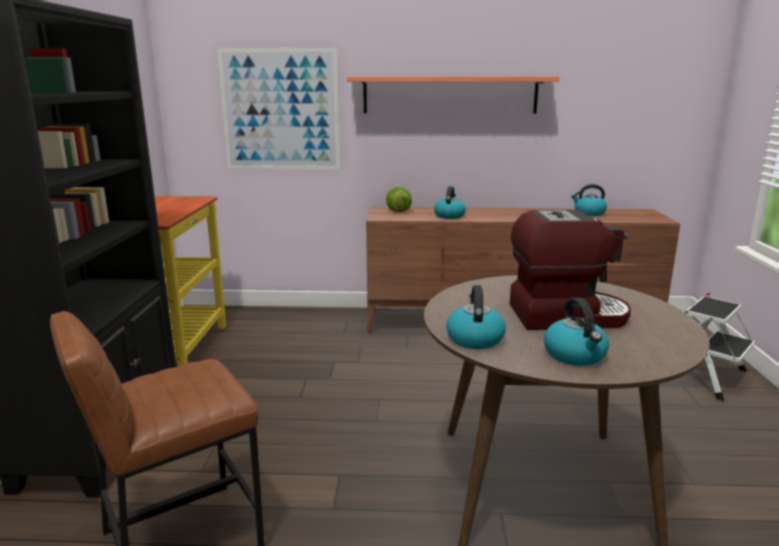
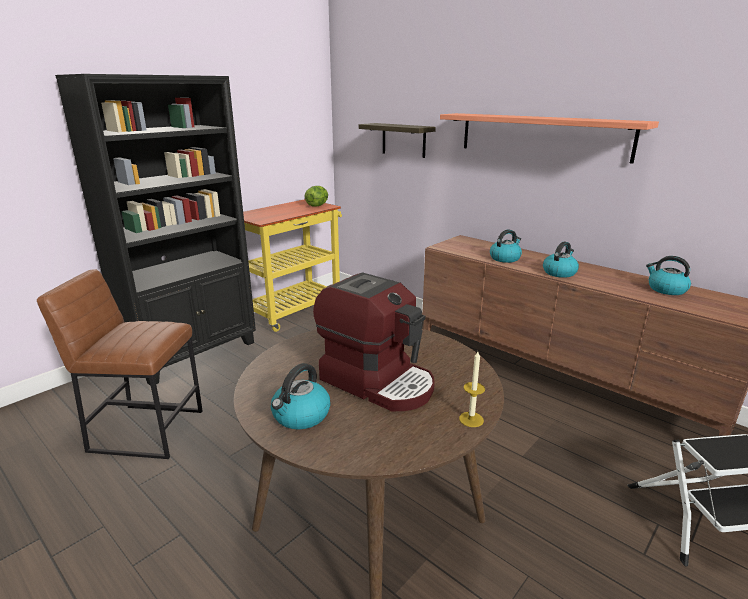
camera: 40 degrees right, 5 degrees up
(280, 110) = (403, 140): picture -> shelf
(398, 211) = (471, 244): lettuce -> lettuce (317, 205)
(474, 338) = (272, 370): kettle -> kettle (559, 272)
(667, 313) = (471, 419): none -> candle

